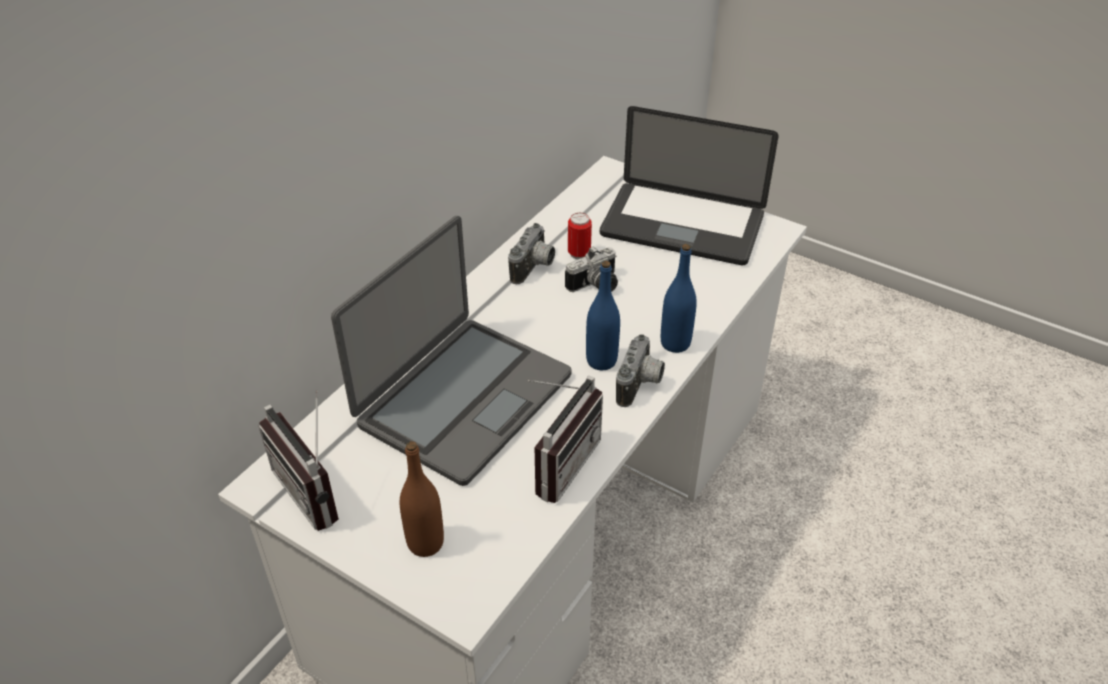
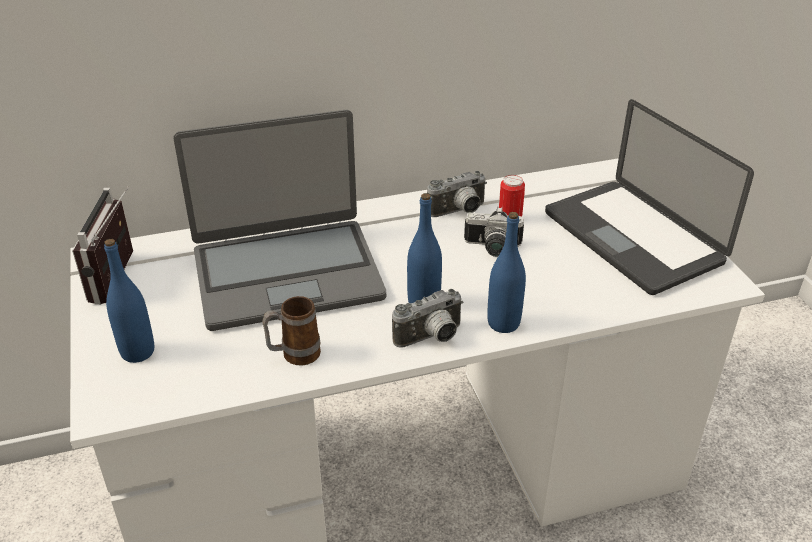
camera: 40 degrees right, 5 degrees down
(425, 543) = (137, 352): brown bottle -> blue bottle
(558, 462) = (294, 355): radio -> mug

